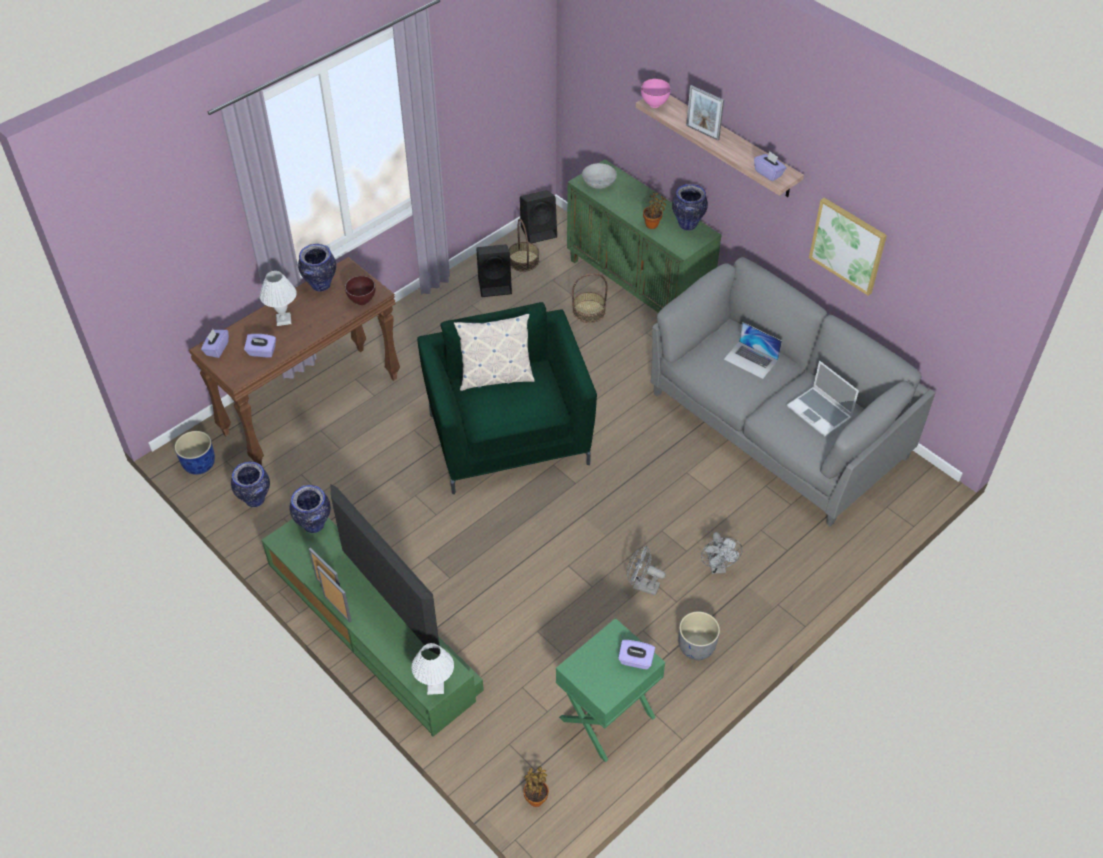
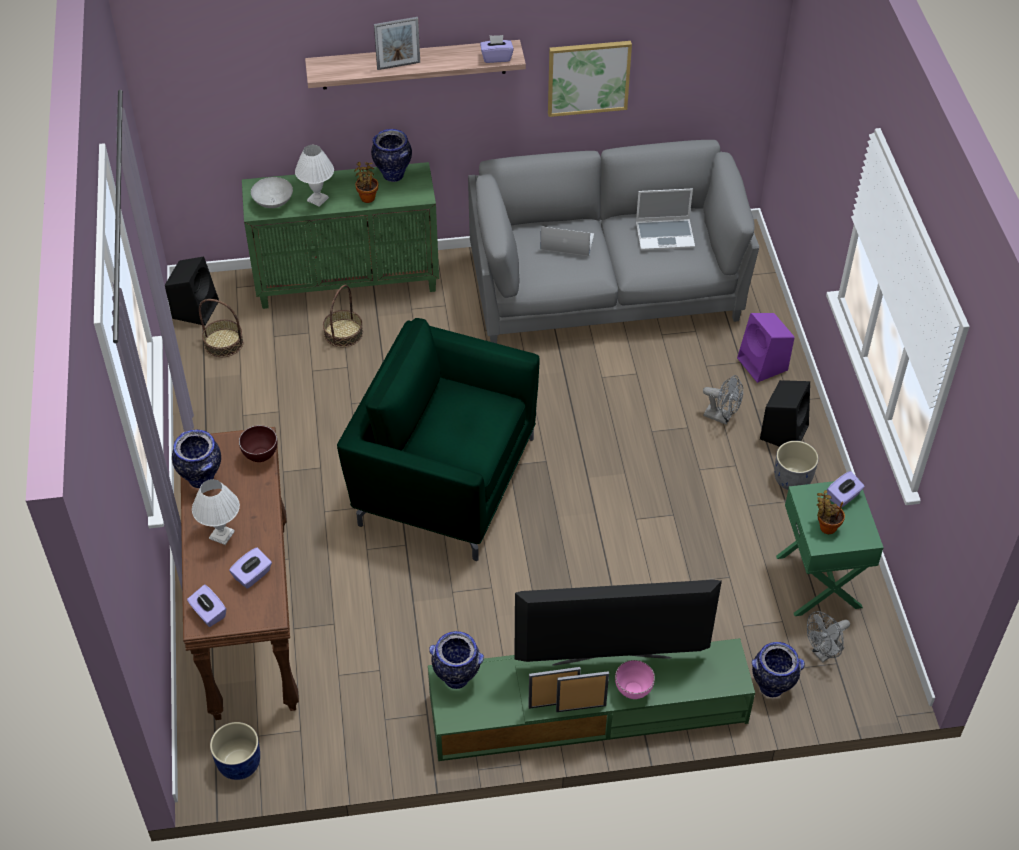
camera: 55 degrees left, 0 degrees up
(255, 500) = (338, 733): vase -> vase (772, 687)
(435, 687) = (732, 673): white table lamp -> white table lamp (318, 199)
(495, 285) = (234, 382): black speaker -> black speaker (784, 431)
(495, 377) = (427, 422): pillow -> none
(536, 797) = (865, 677): potted plant -> potted plant (826, 526)
(642, 585) = (700, 479): grey fan -> grey fan (824, 653)
(654, 105) = (325, 73): pink bowl -> pink bowl (632, 691)
(751, 360) = (567, 241): laptop -> laptop turned 150 degrees counterclockwise
(799, 567) = (763, 365): none -> purple speaker

